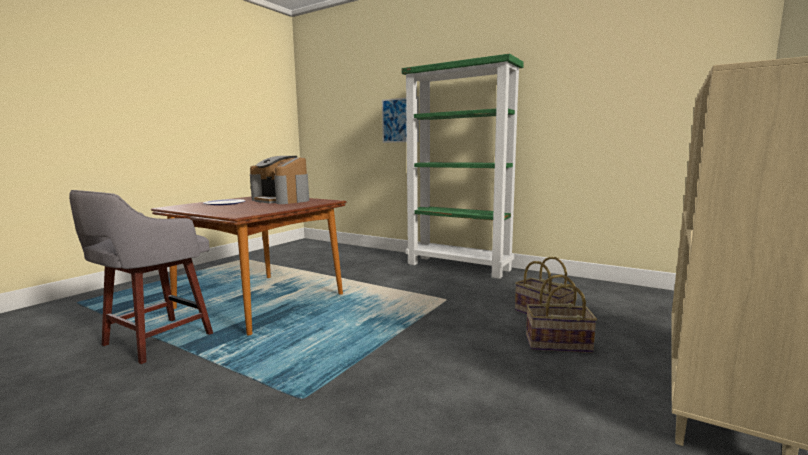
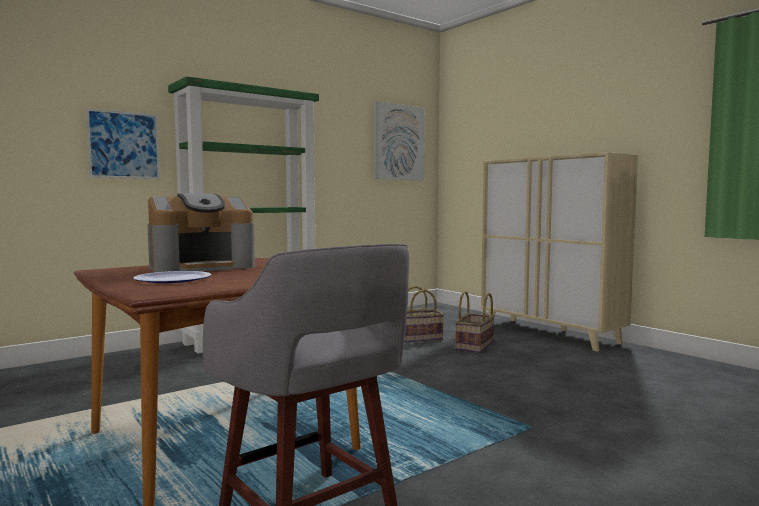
camera: 70 degrees left, 5 degrees down
(679, 81) = (399, 142): none -> picture

